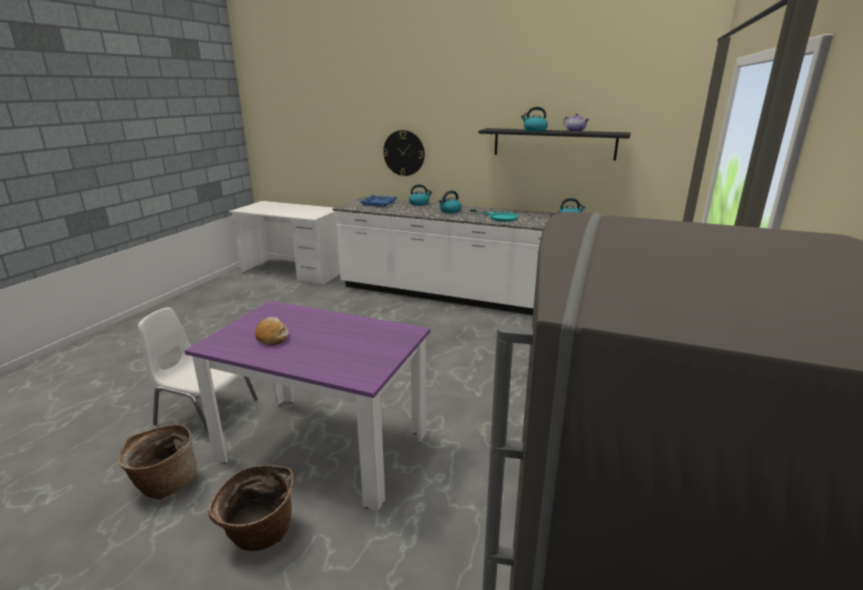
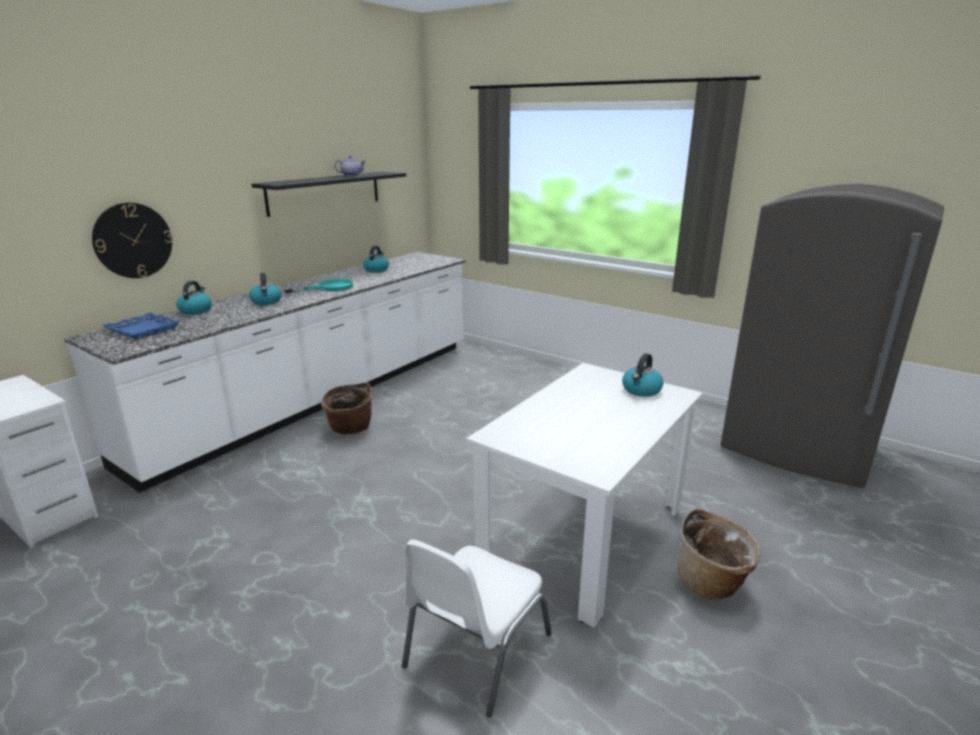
camera: 75 degrees left, 0 degrees up
(165, 483) = (634, 676): basket -> basket (350, 429)
(272, 336) = (584, 434): bread -> none
(323, 447) = (584, 536): purple dining table -> white dining table
(534, 130) = (320, 179): kettle -> kettle (641, 390)

